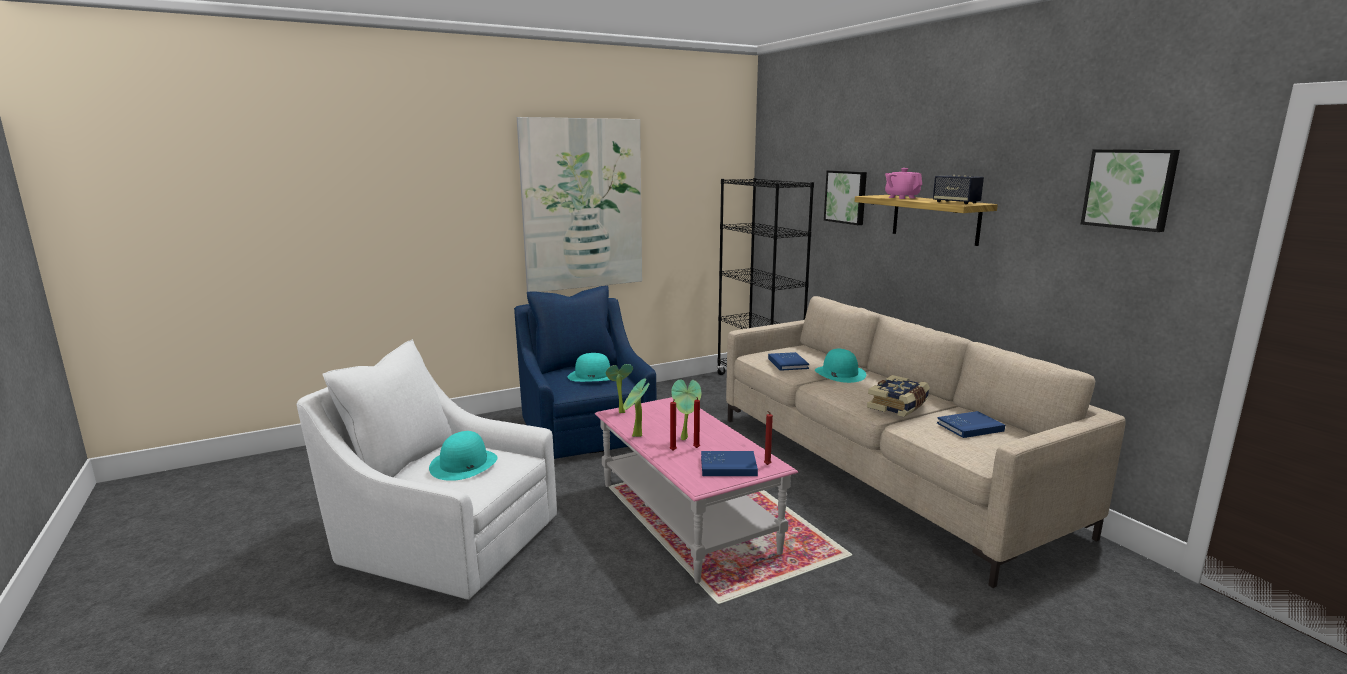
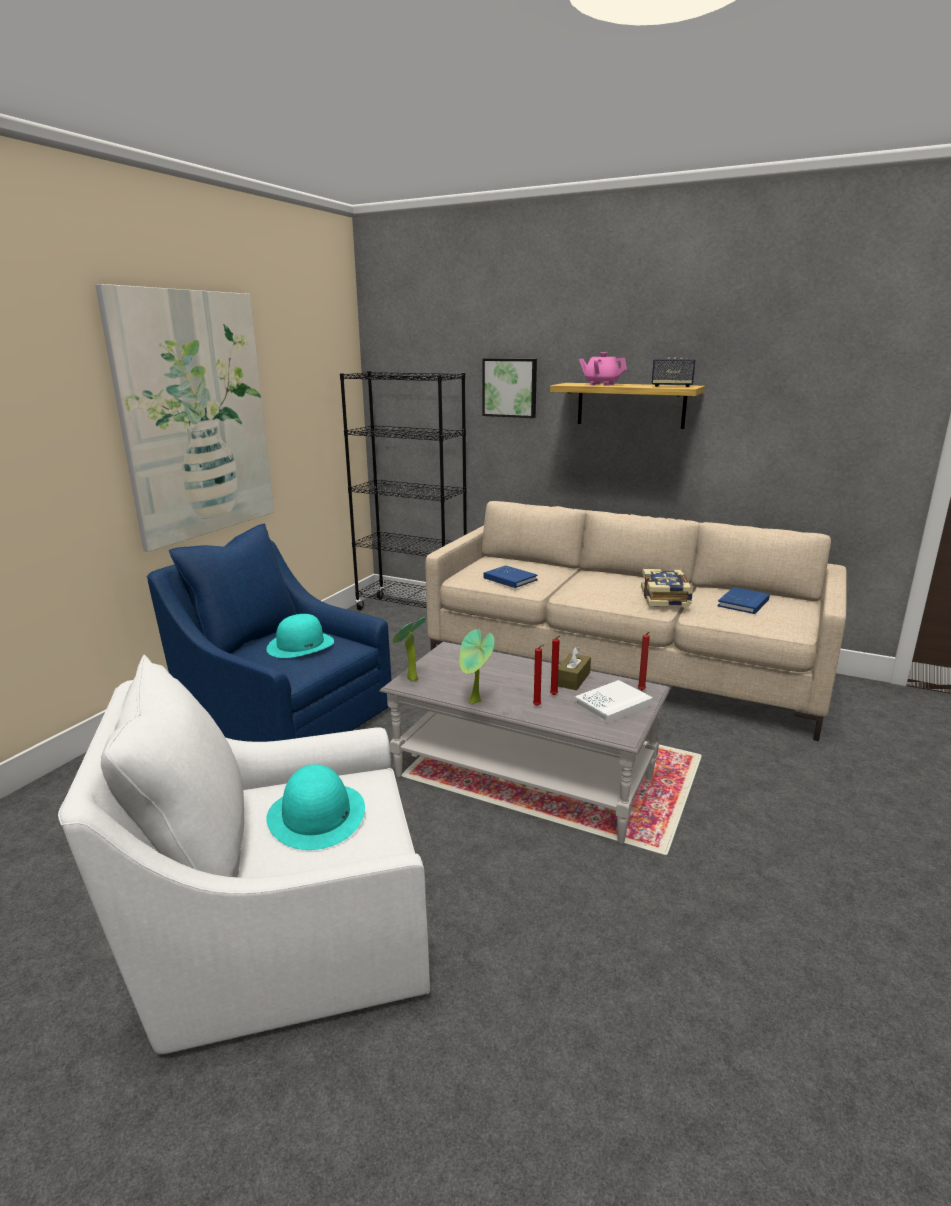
camera: 35 degrees left, 5 degrees up
(686, 439) = (527, 688): potted plant -> none
(686, 517) = (523, 777): pink coffee table -> grey coffee table
(728, 443) = (573, 679): none -> brown tissue box
(728, 466) = (613, 704): blue book -> white book
(839, 373) = (570, 578): turquoise hat -> none
(1130, 189) = (842, 365): picture -> none

